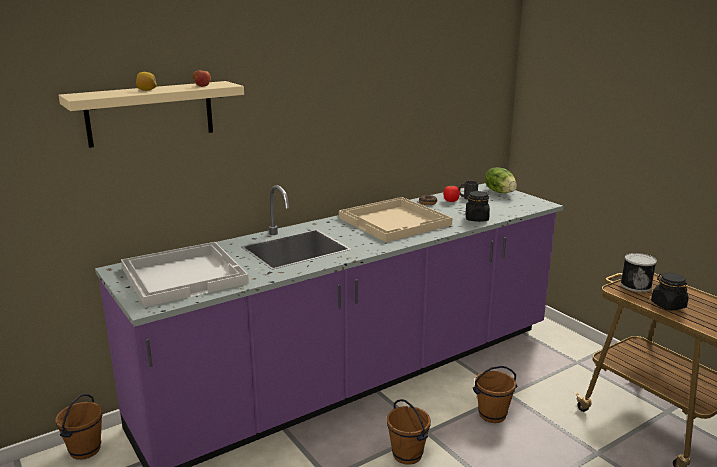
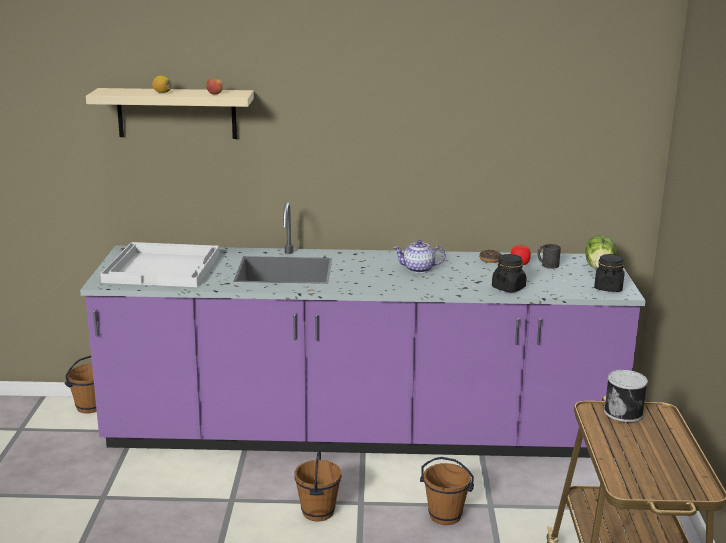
camera: 35 degrees right, 0 degrees up
(395, 221) = (419, 269): beige tray -> teapot
(668, 305) = (618, 441): black jar -> black jar (608, 288)

